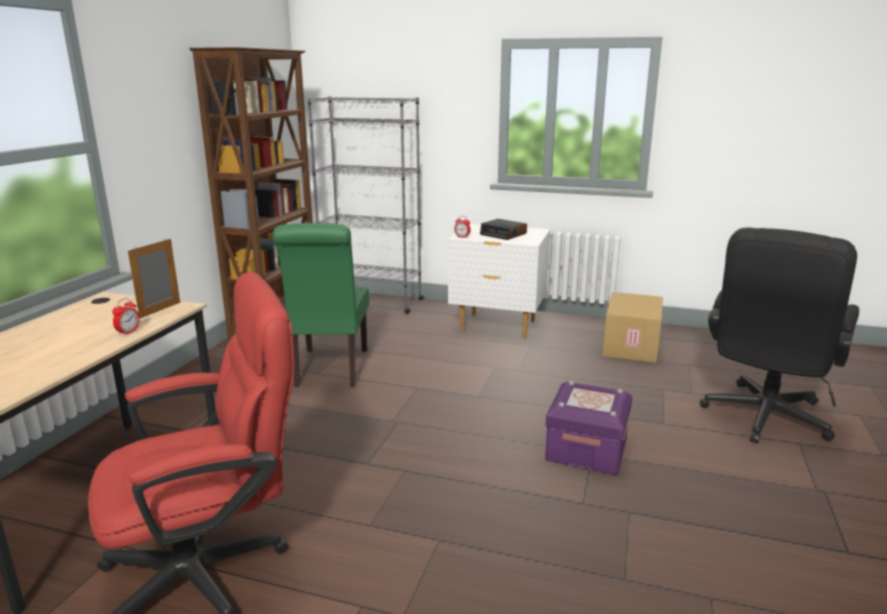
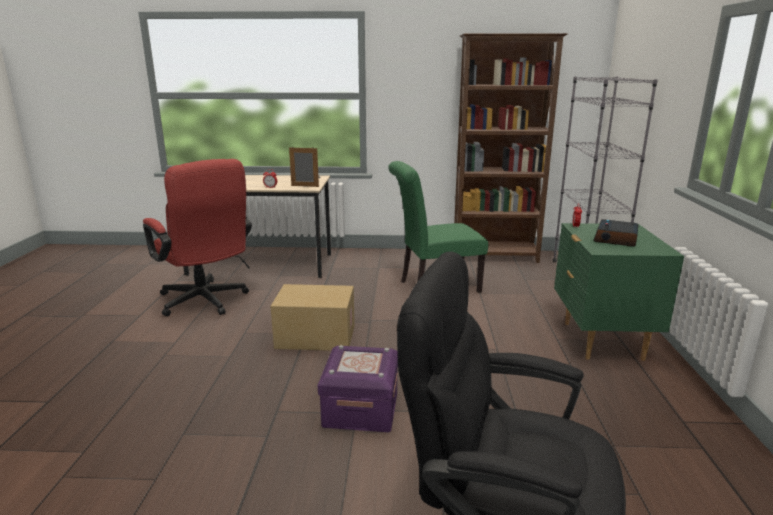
camera: 75 degrees right, 0 degrees up
(497, 326) = (601, 341): white nightstand -> green nightstand
(632, 346) = (651, 438): cardboard box -> cardboard box (315, 337)

